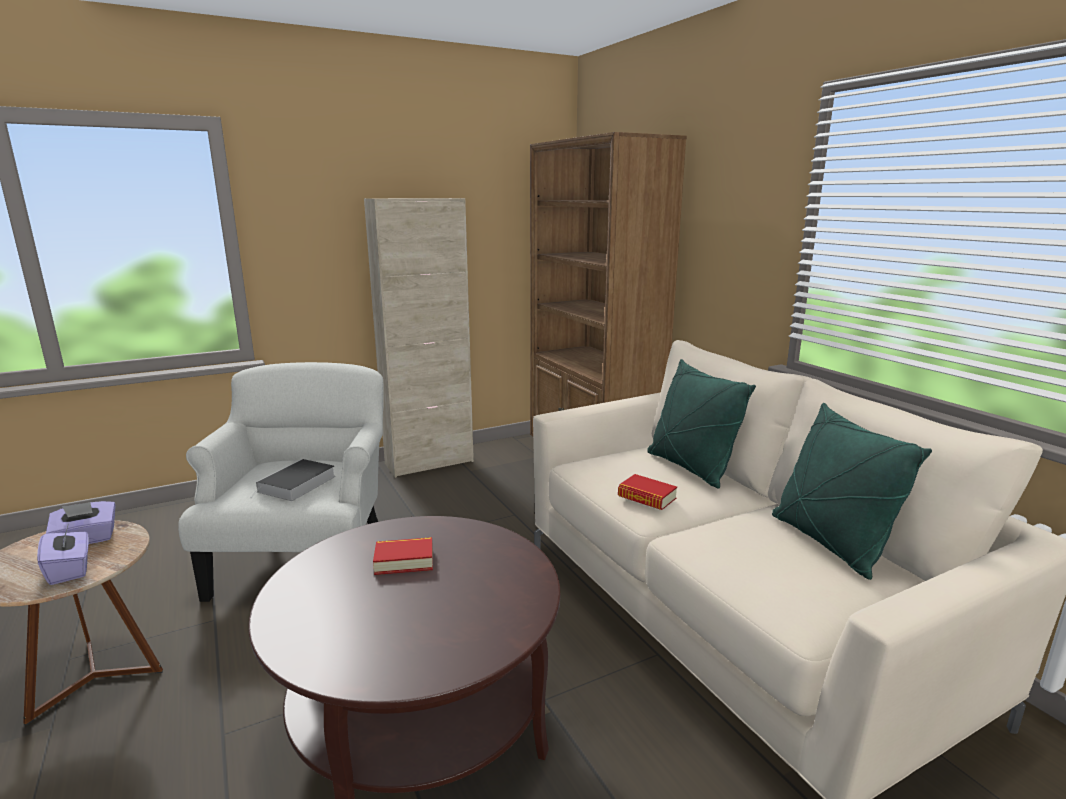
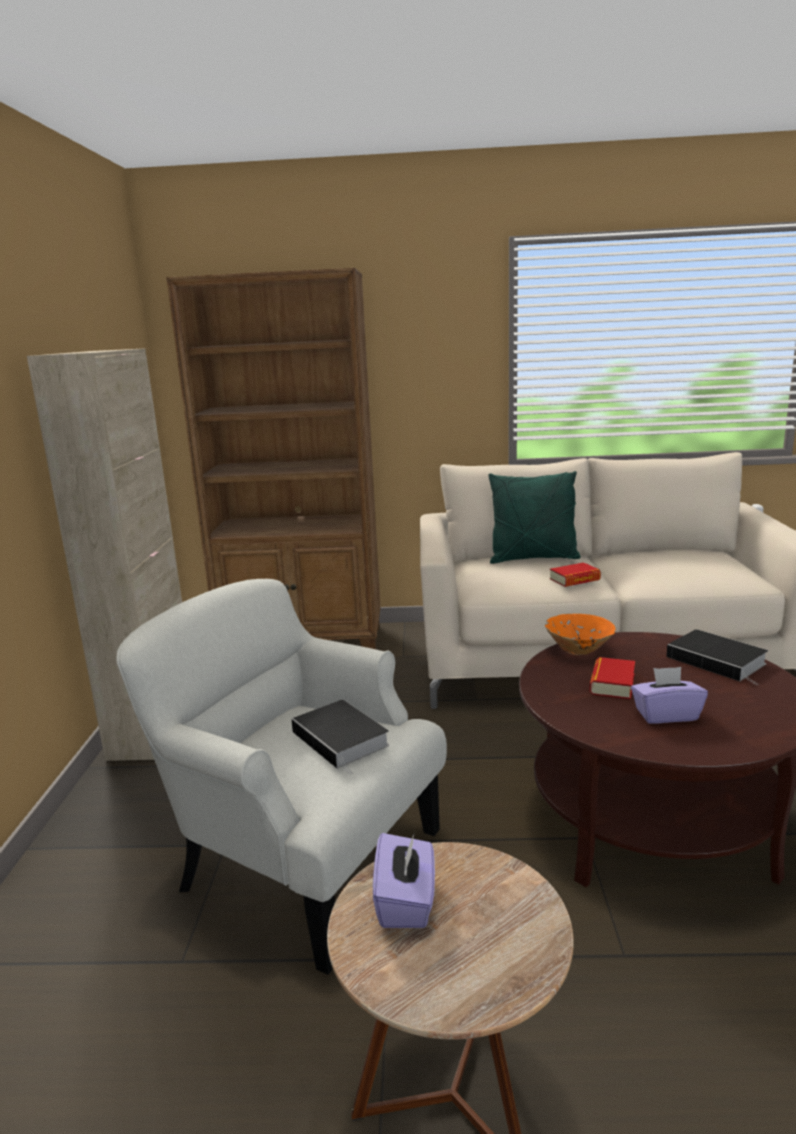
camera: 60 degrees left, 0 degrees up
(70, 570) = (500, 908): purple tissue box -> purple tissue box (666, 714)
(474, 534) = (578, 650): none -> orange bowl
(497, 618) = (719, 661): none -> book
(829, 543) = (673, 553): green pillow -> none

